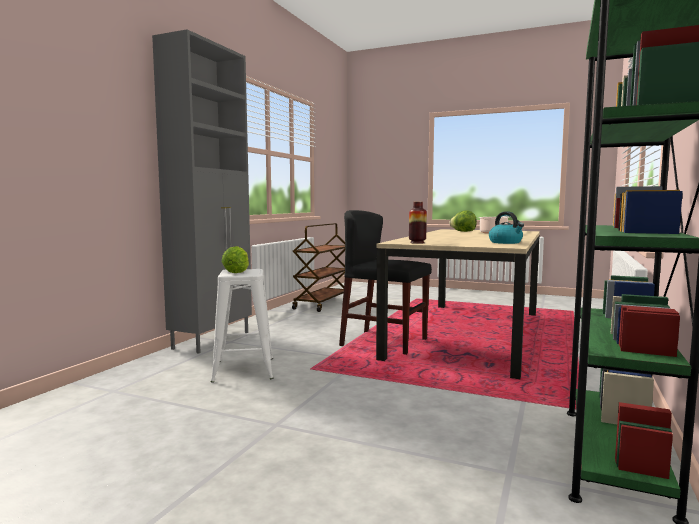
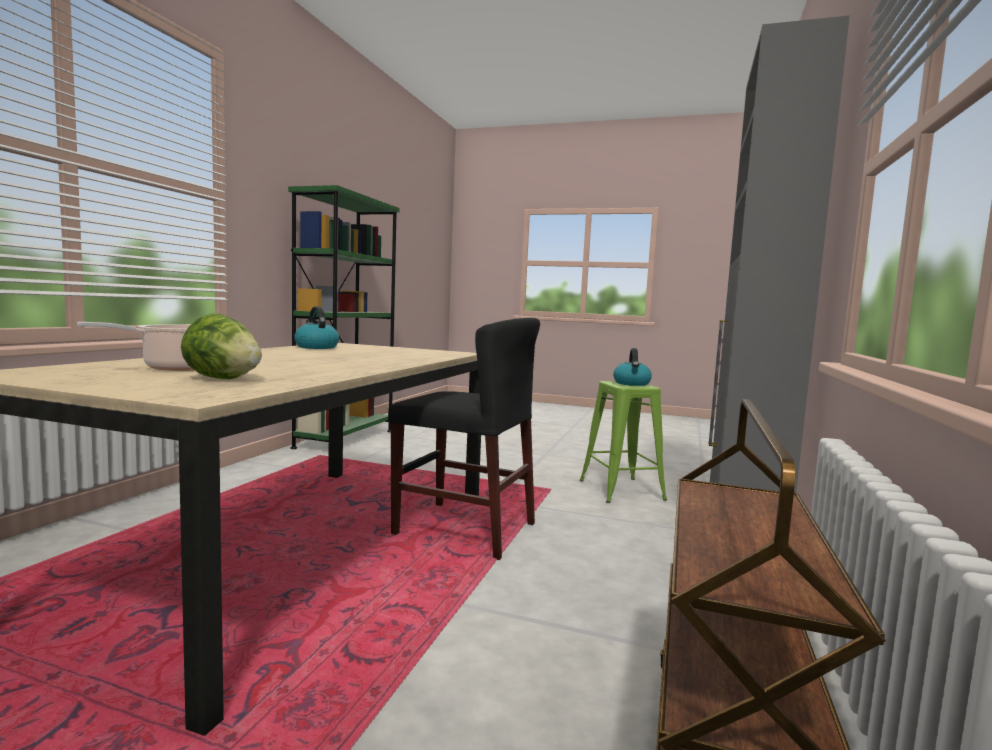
camera: 175 degrees right, 0 degrees up
(237, 272) = (632, 383): lettuce -> kettle
(243, 370) = (621, 490): white stool -> green stool
(417, 243) = (433, 351): vase -> none

